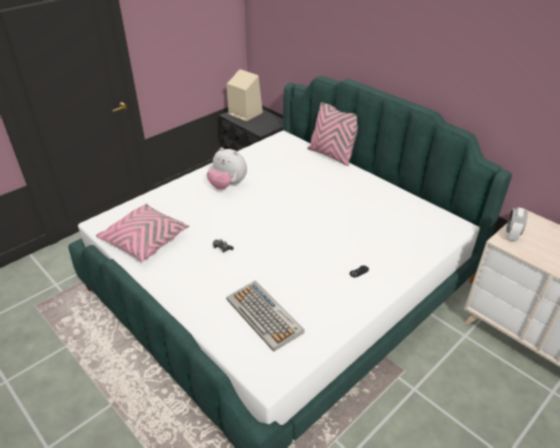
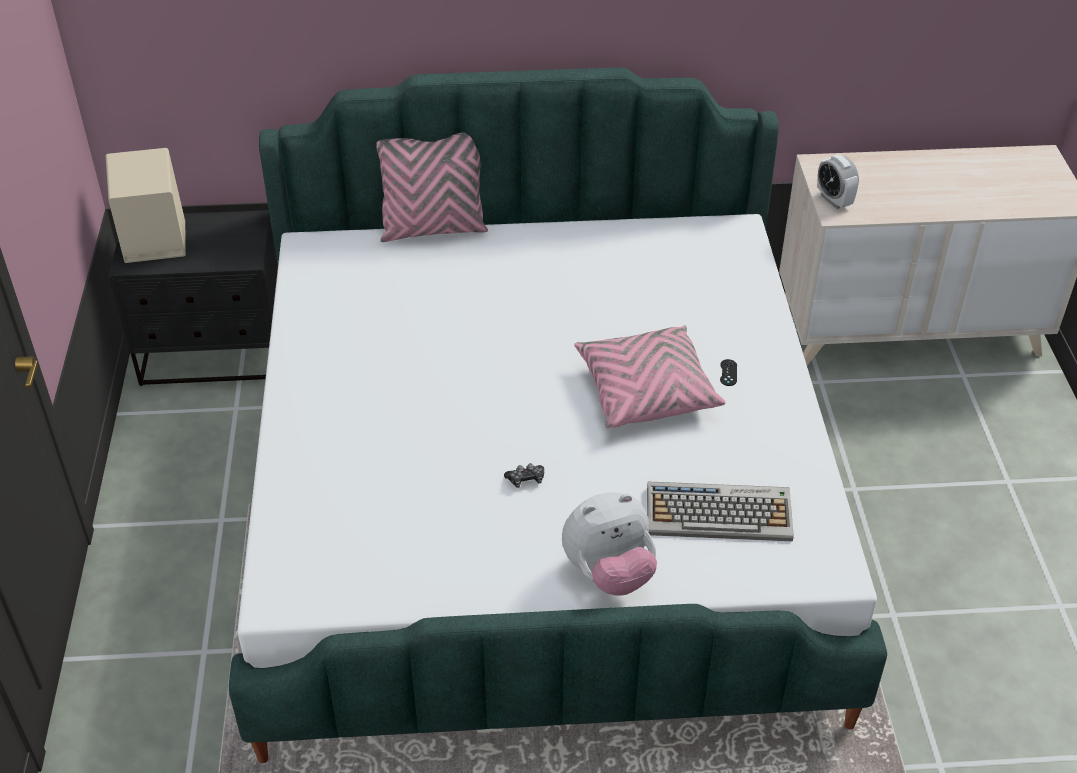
camera: 50 degrees left, 5 degrees up
(145, 240) = (400, 560): pink pillow -> pink pillow (645, 391)
(227, 185) = (365, 386): plush toy -> plush toy (609, 573)

